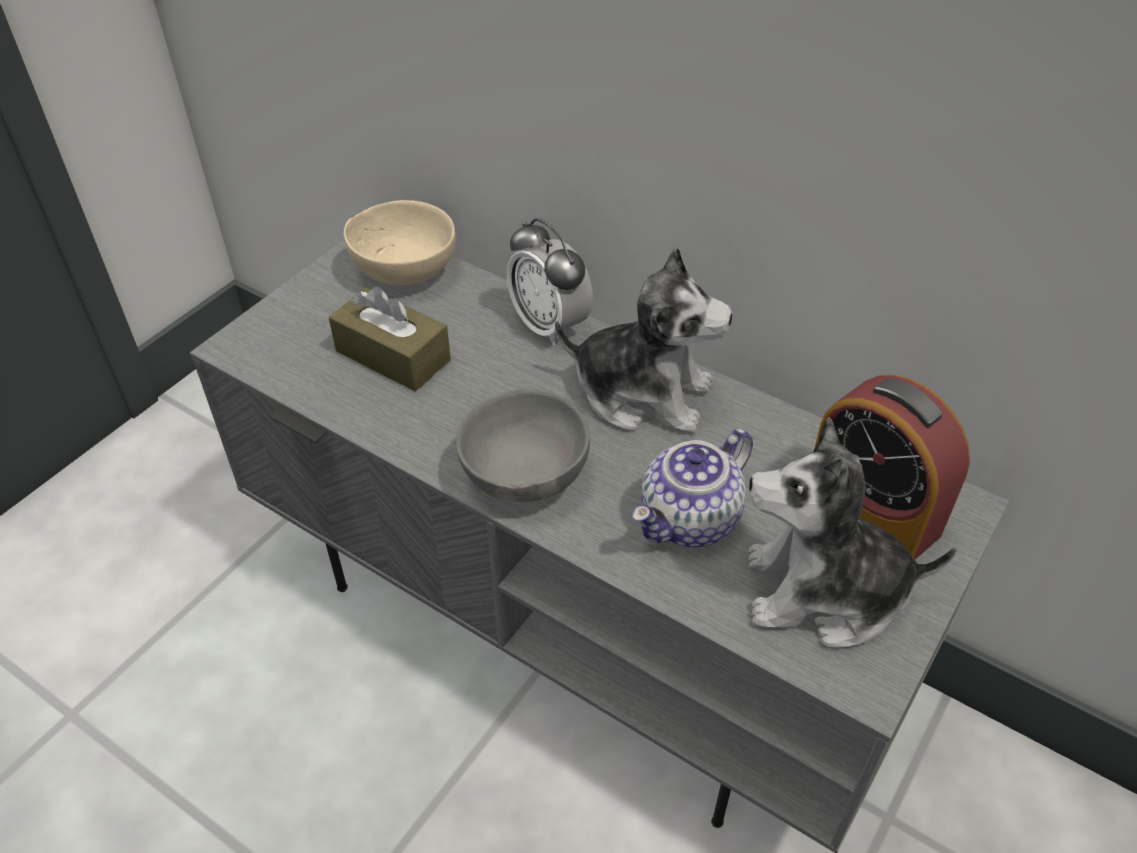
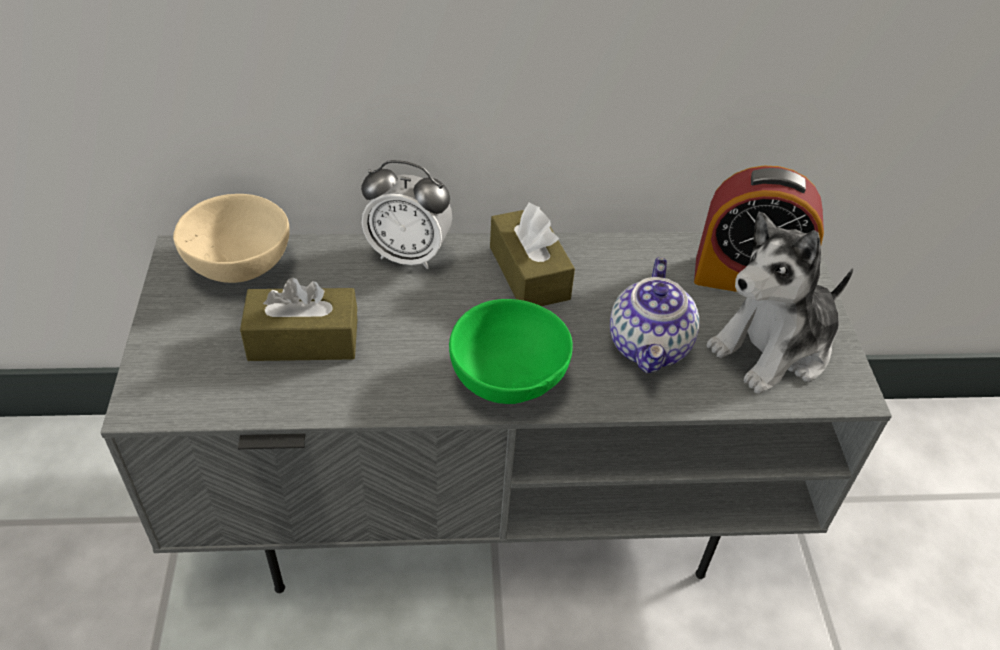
camera: 40 degrees left, 0 degrees up
(523, 479) = (509, 381): grey bowl -> green bowl
(643, 393) = (529, 273): plush toy -> brown tissue box

